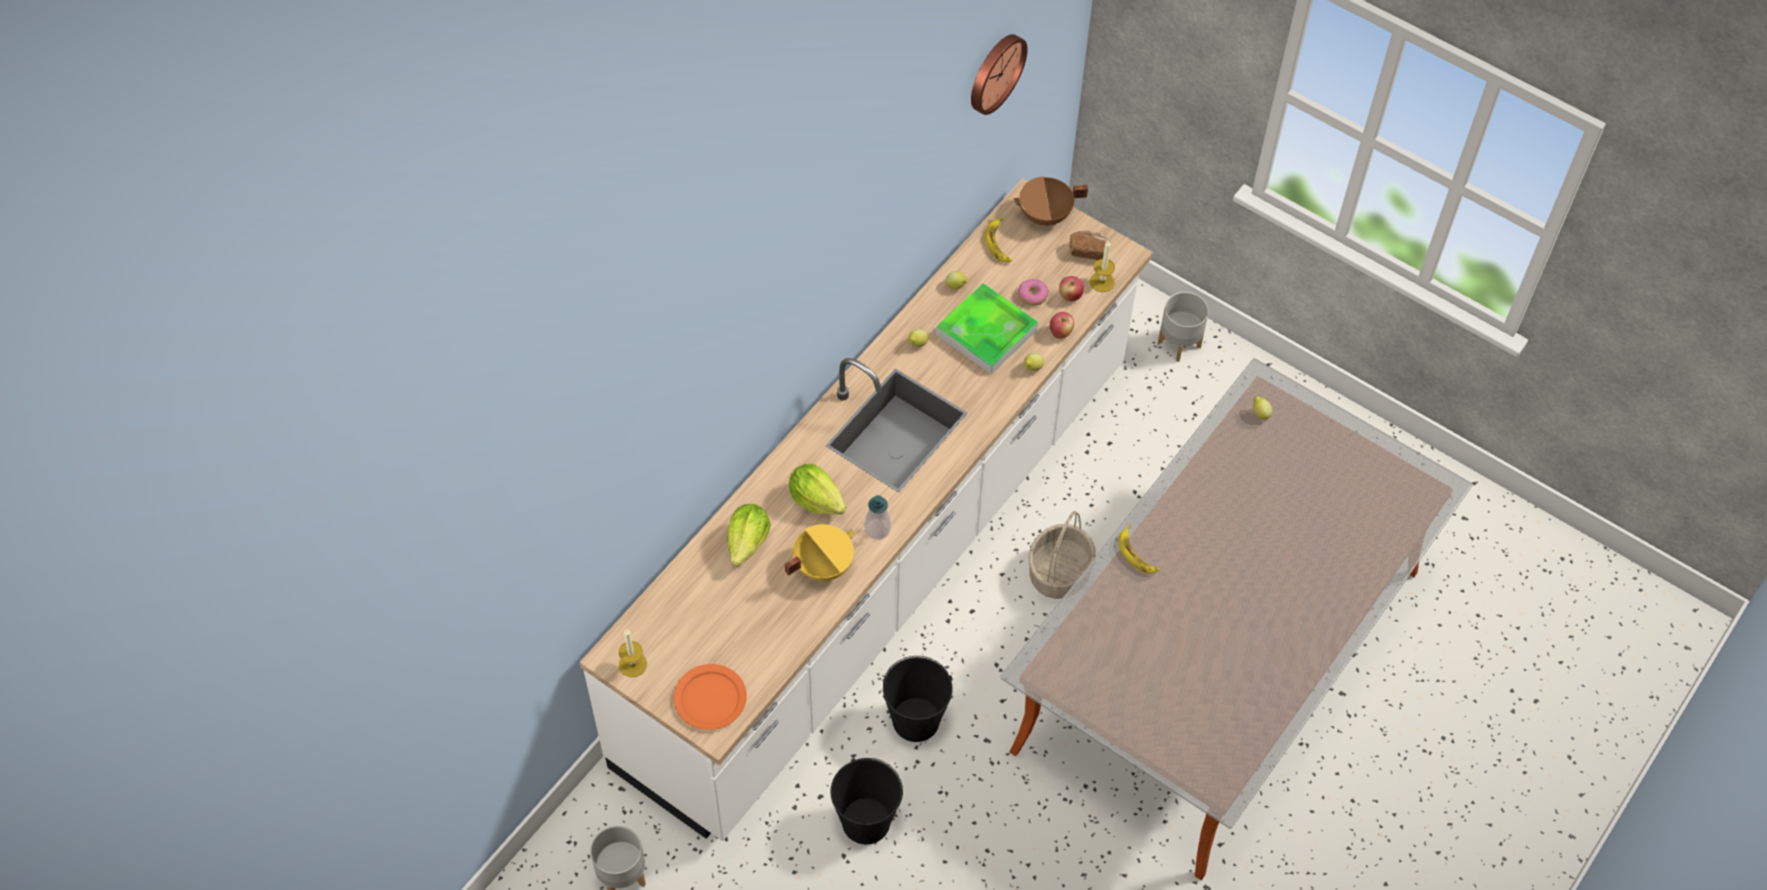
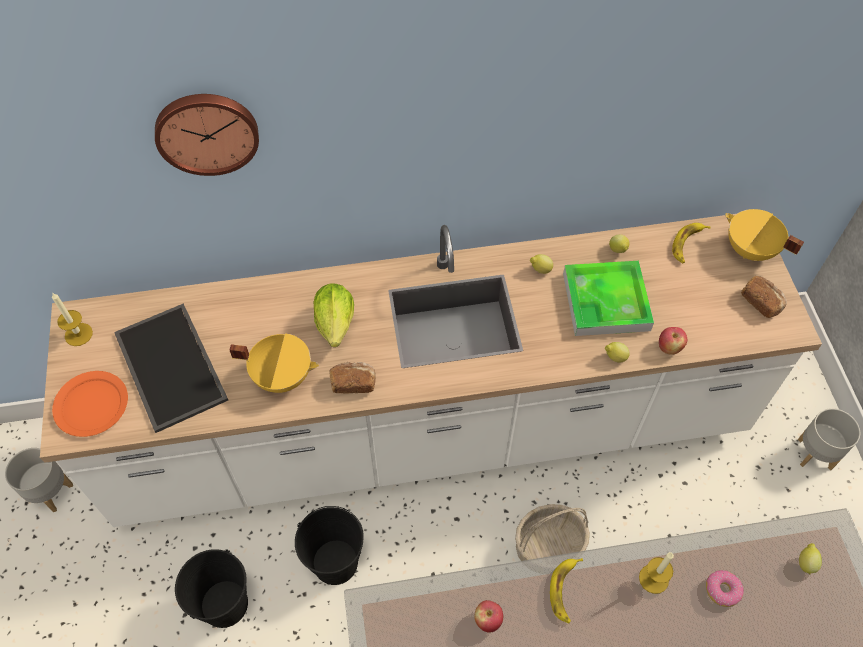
camera: 45 degrees right, 0 degrees up
(731, 628) = (168, 366): none -> tray
(748, 543) = (253, 314): lettuce -> none
(877, 529) = (353, 383): soap dispenser -> bread
(994, 72) = (767, 49): wall clock -> wall clock (207, 131)
(1032, 295) = (675, 302): donut -> donut (722, 590)
(1045, 216) = (749, 251): brown cooking pot -> yellow cooking pot
(1070, 296) = (708, 325): apple -> apple (487, 620)
(1102, 282) = (748, 334): candle -> candle (653, 578)

